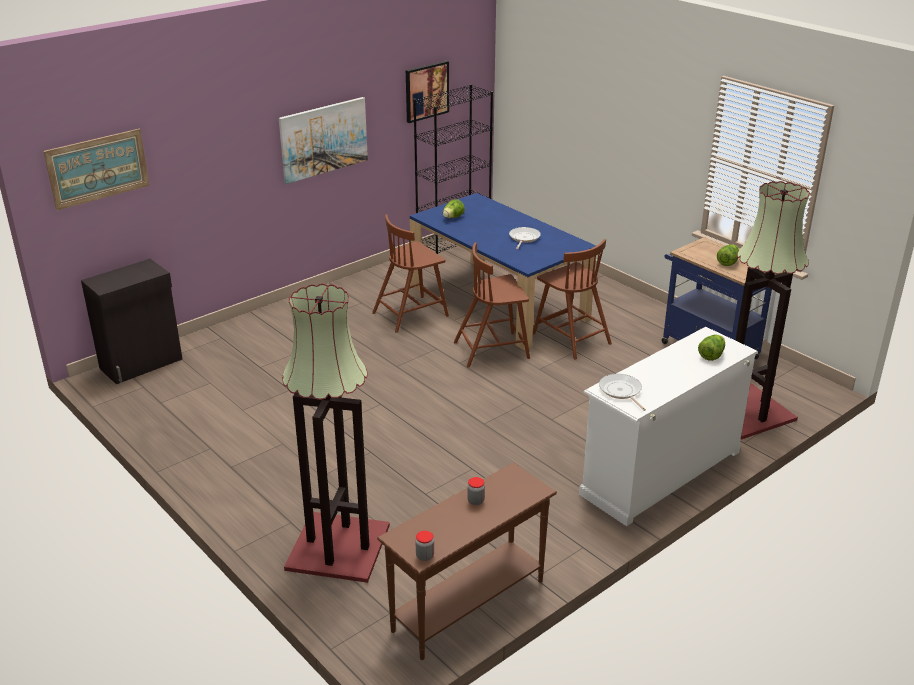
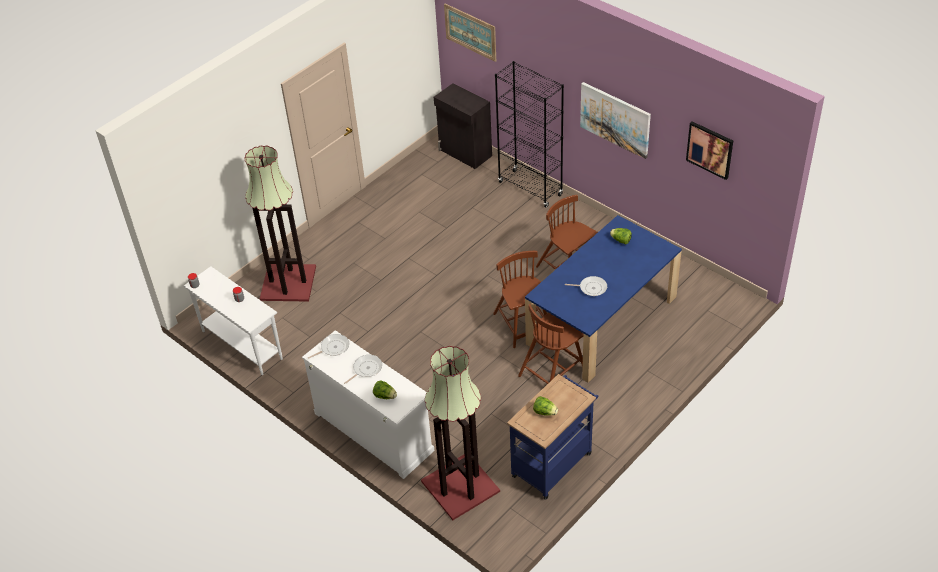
camera: 85 degrees right, 15 degrees up
(453, 248) = (697, 279): black bookcase -> black bookcase (530, 189)
(468, 607) = (241, 345): brown console table -> white console table
(663, 367) = (366, 369): none -> frying pan

